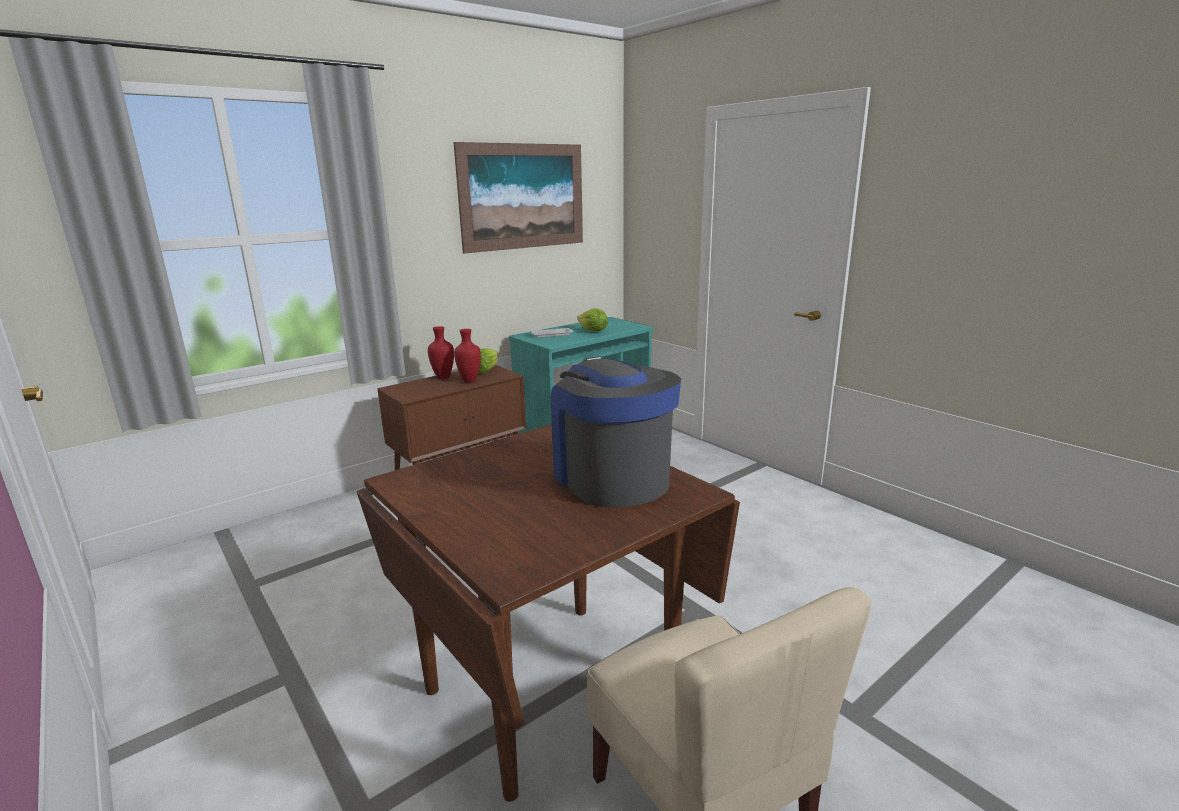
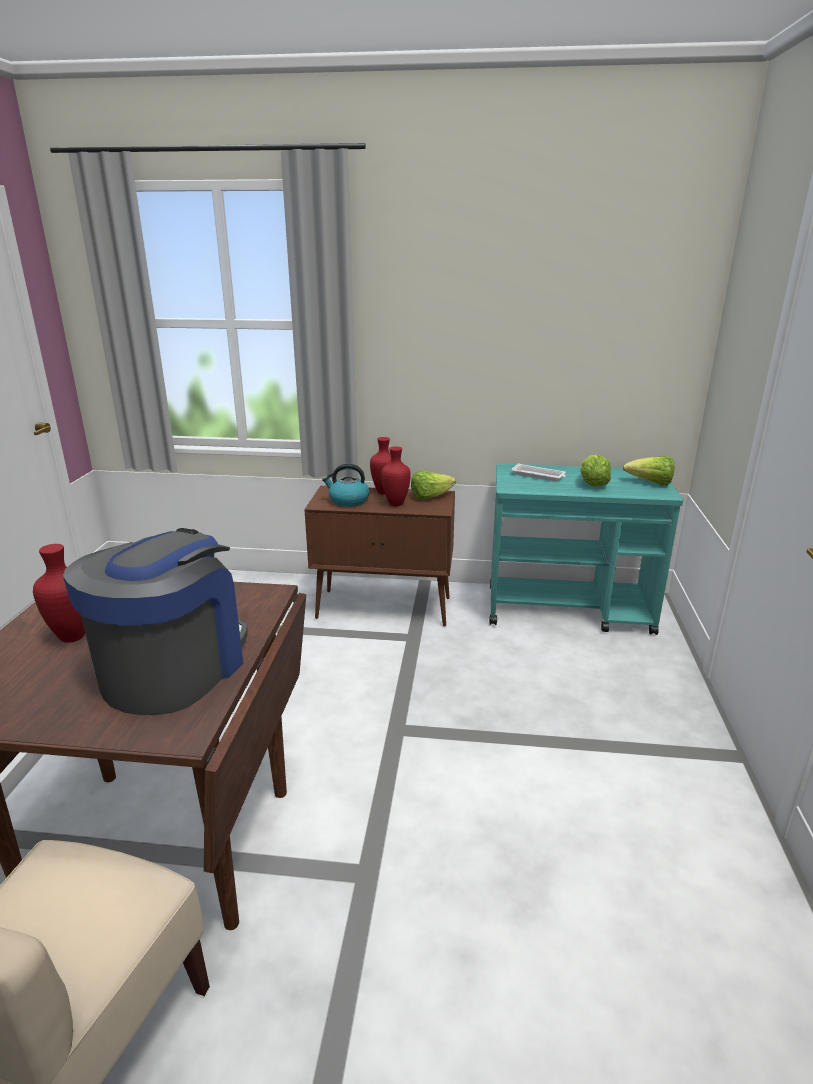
camera: 45 degrees right, 5 degrees up
(427, 389) = (348, 501): none -> kettle
(491, 500) = (71, 637): none -> red vase
(523, 196) = (544, 296): picture -> none
(621, 323) = (650, 483): none -> lettuce

